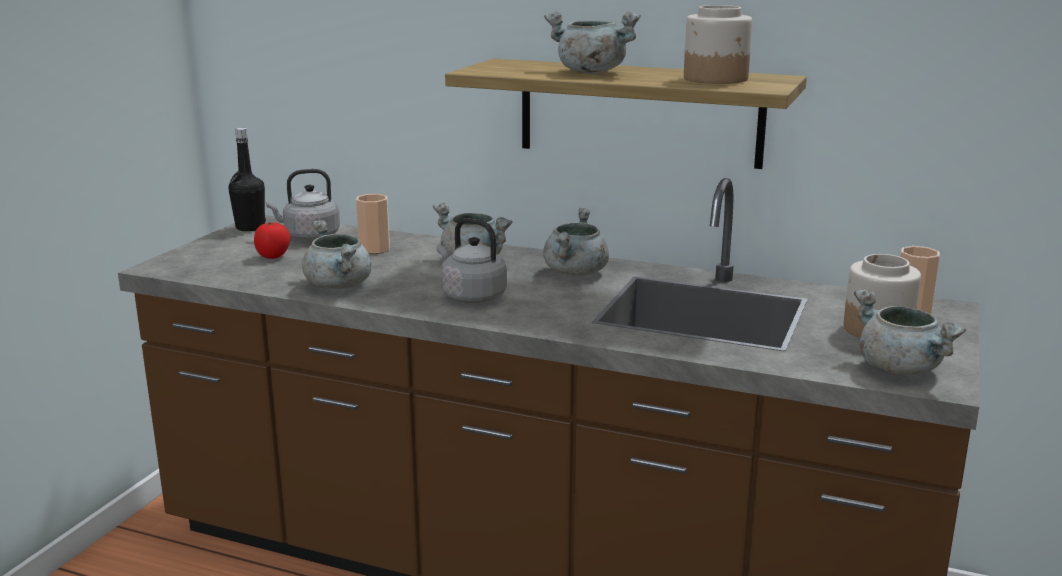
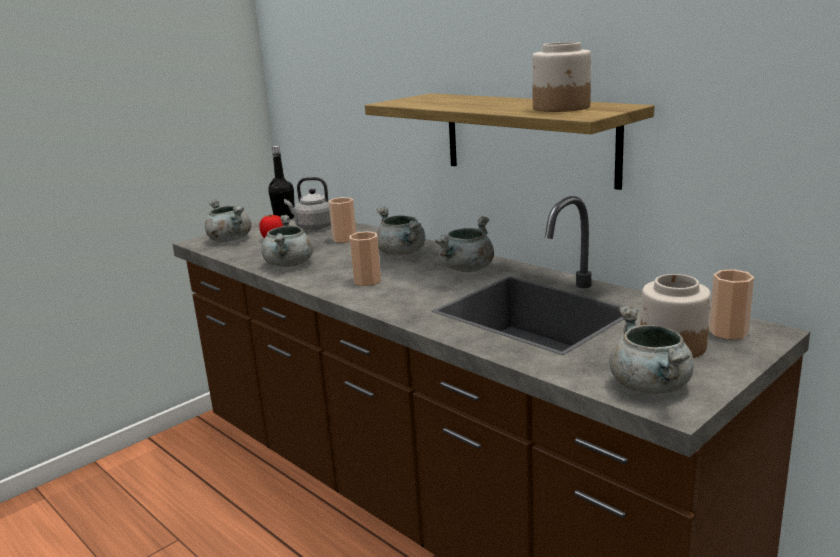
camera: 25 degrees right, 0 degrees up
(471, 296) = (367, 281): grey kettle -> cup
(589, 72) = (471, 103): grey cooking pot -> grey cooking pot (229, 239)

